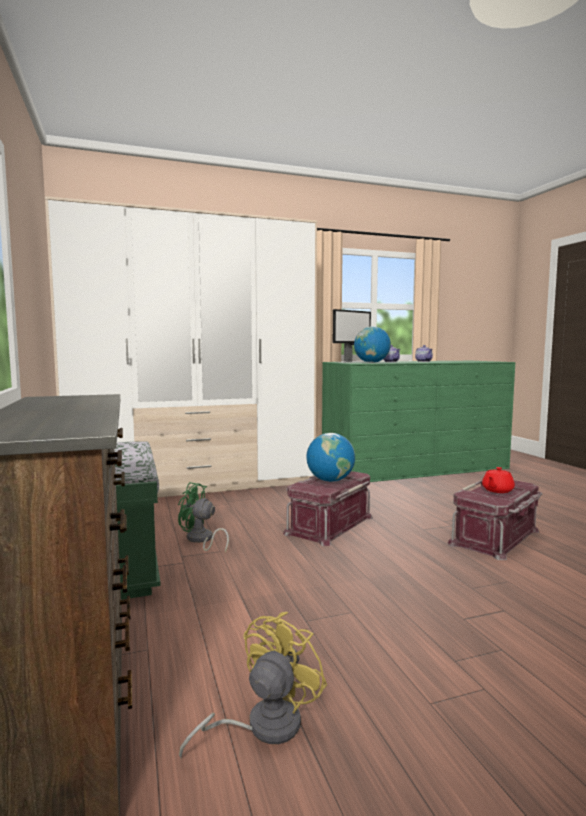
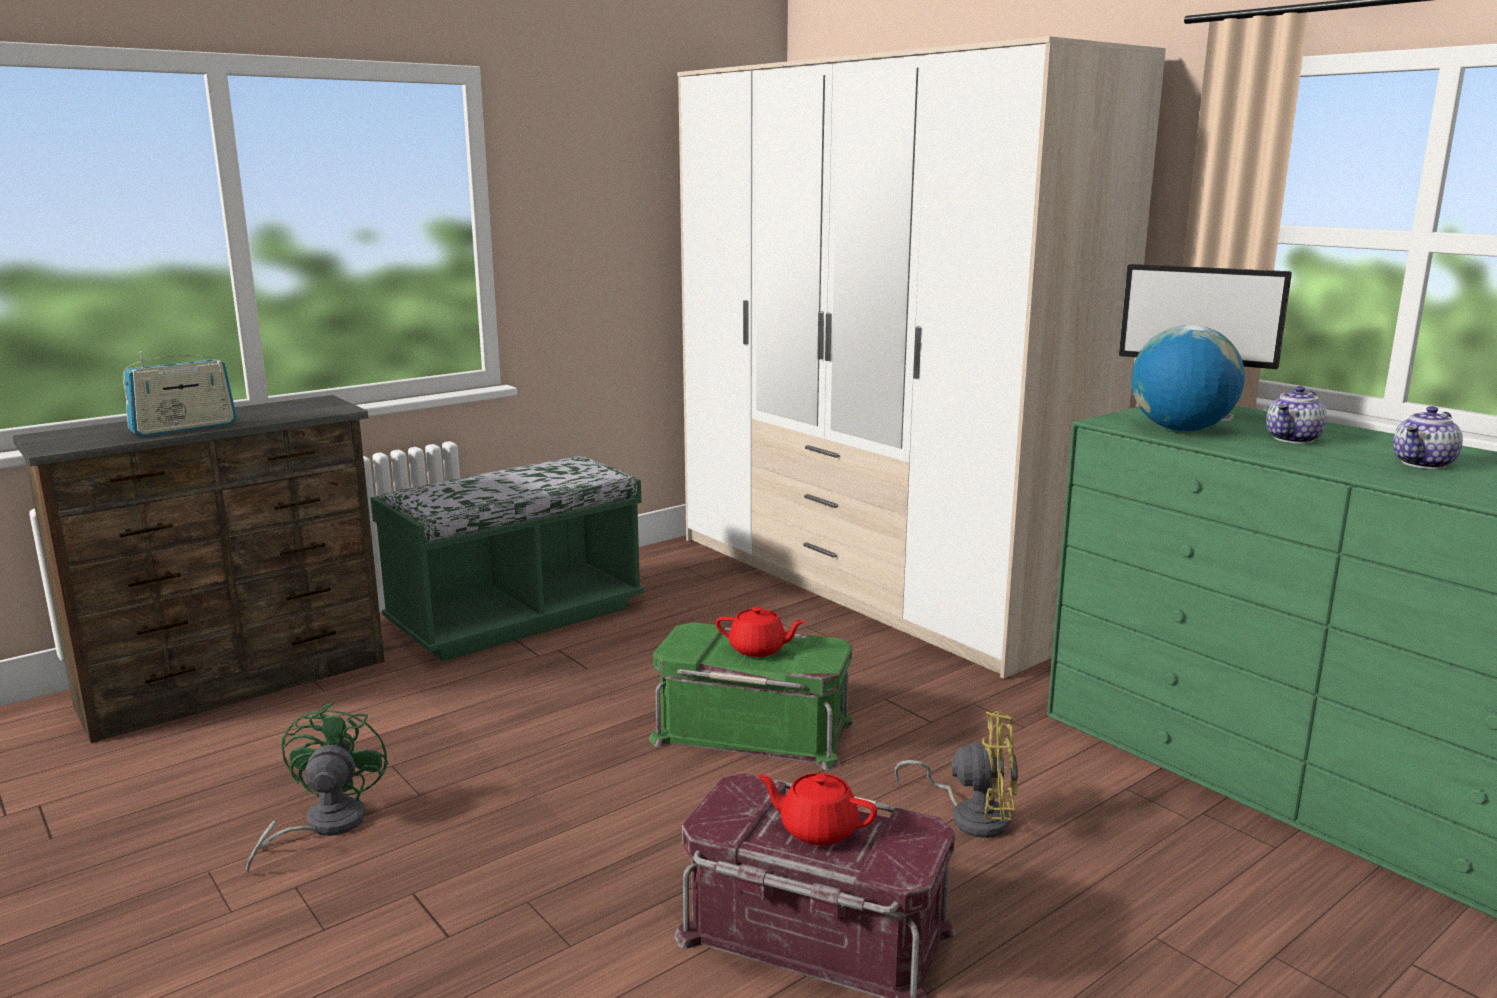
camera: 70 degrees right, 10 degrees up
(83, 411) = (184, 428): none -> radio
(201, 540) = (620, 648): green fan -> green fan (323, 826)
(262, 726) = (188, 775): yellow fan -> yellow fan (971, 816)
(328, 525) = (754, 730): red storage box -> green storage box
(330, 480) = (758, 649): globe -> red teapot

